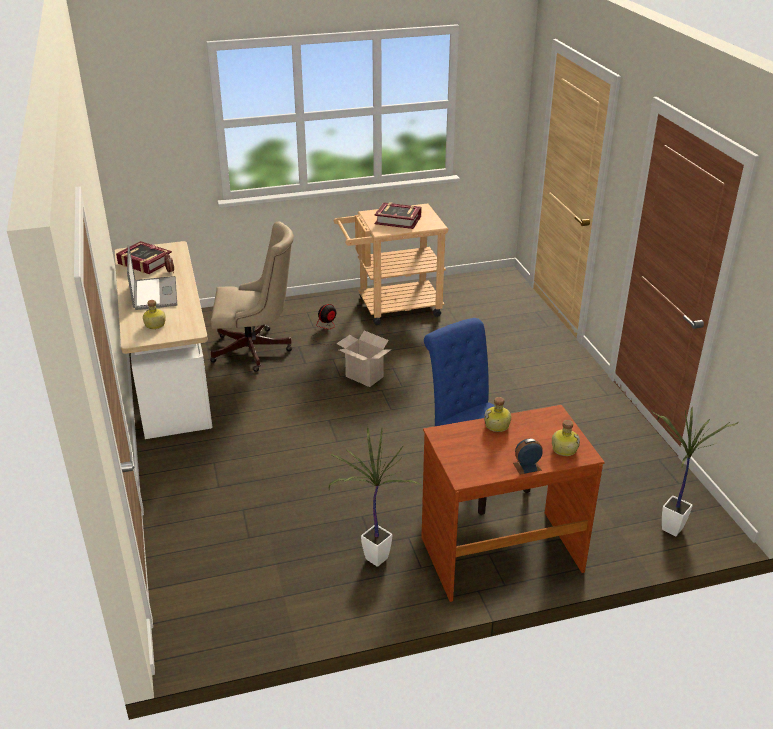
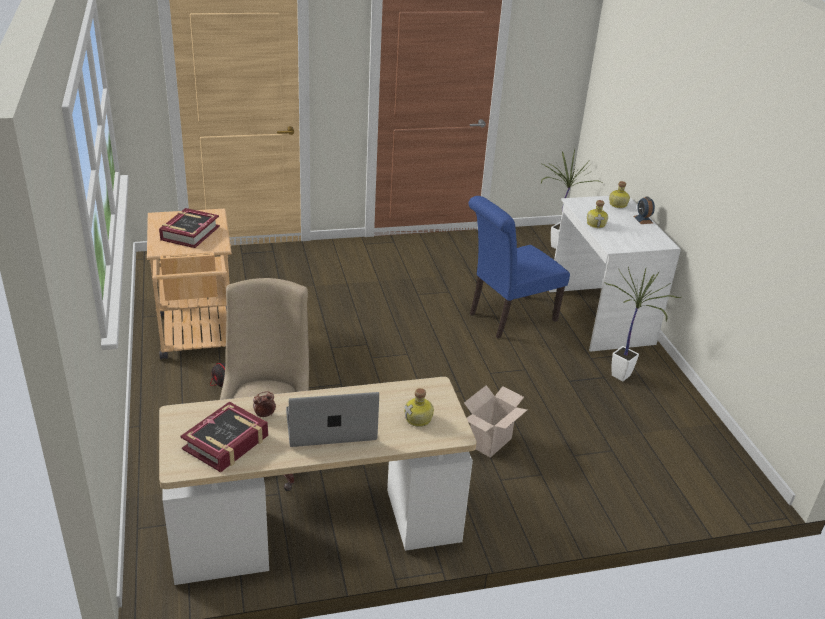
camera: 90 degrees left, 0 degrees up
(363, 377) = (344, 368): cardboard box -> cardboard box (490, 443)
(501, 553) = (599, 317): brown desk -> white desk

